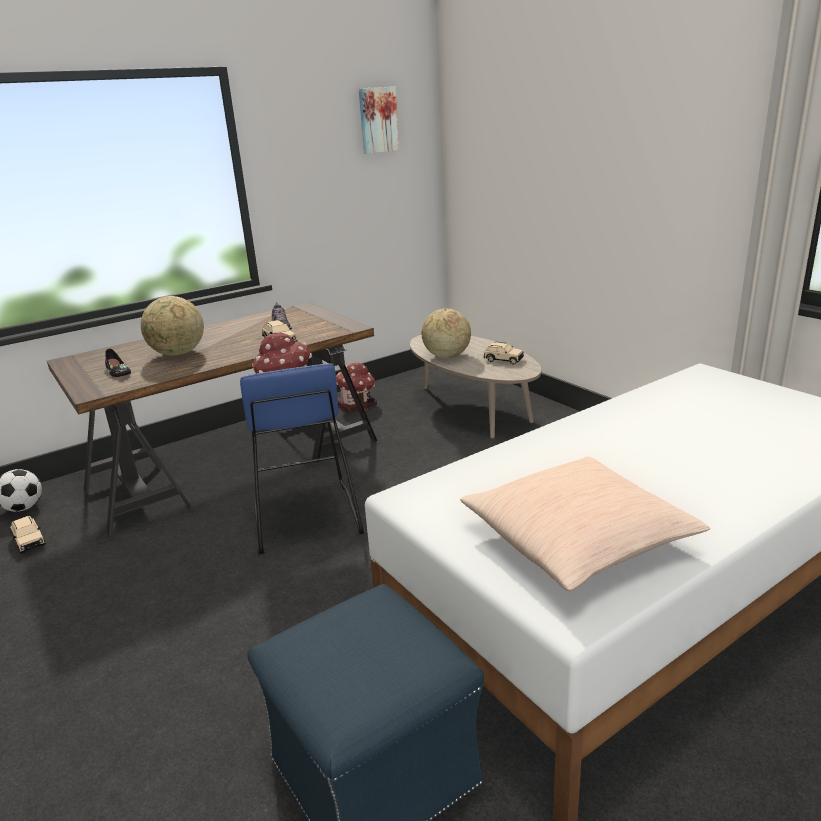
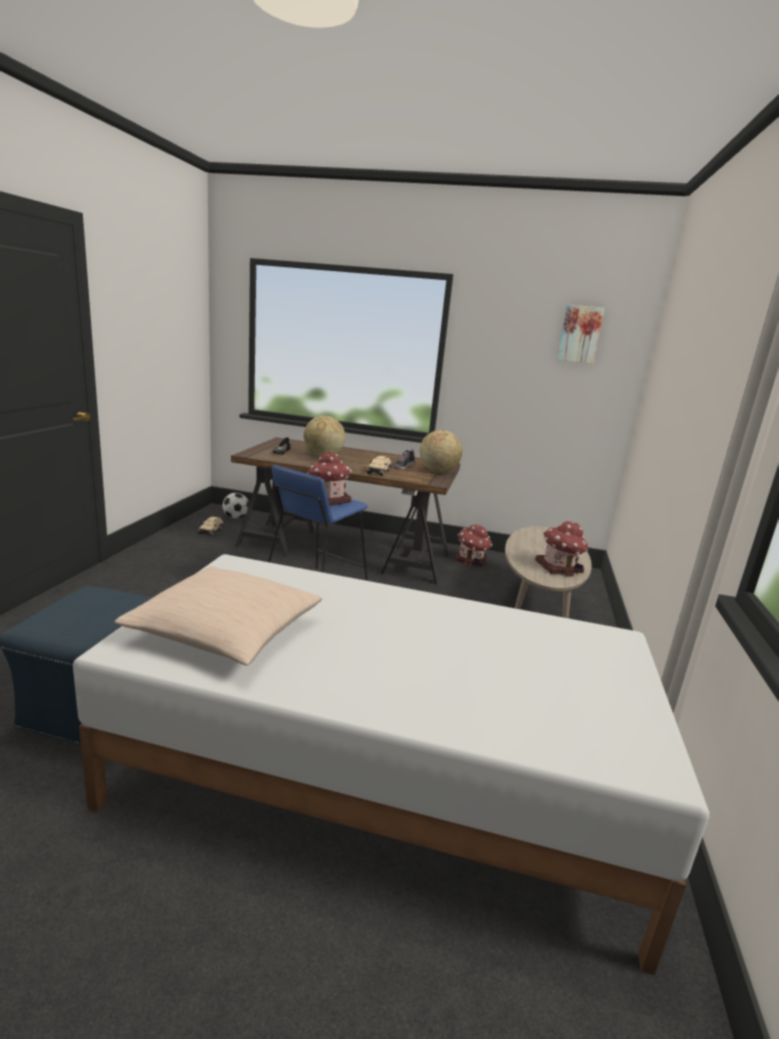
camera: 45 degrees right, 5 degrees down
(446, 356) = (525, 545): globe -> globe (438, 471)
(503, 360) = (559, 567): beige toy car -> toy house

